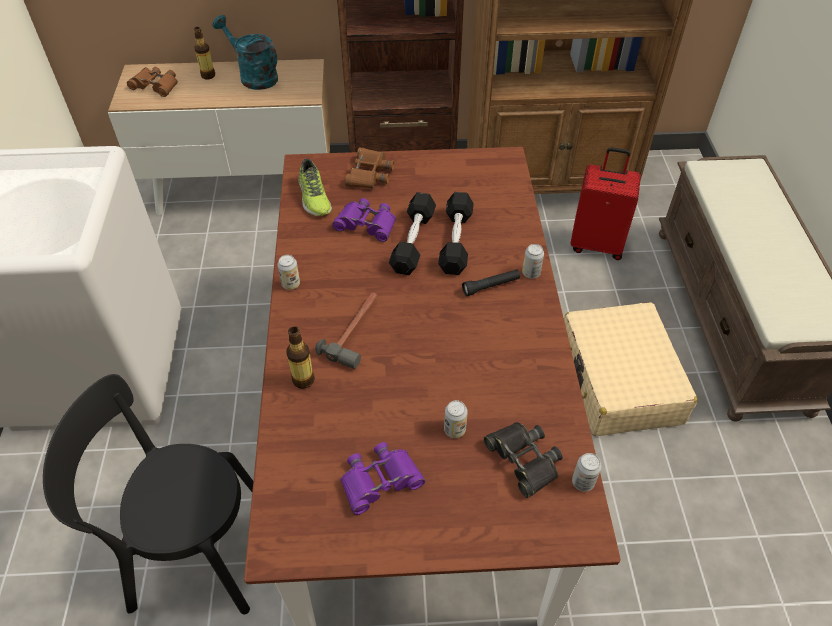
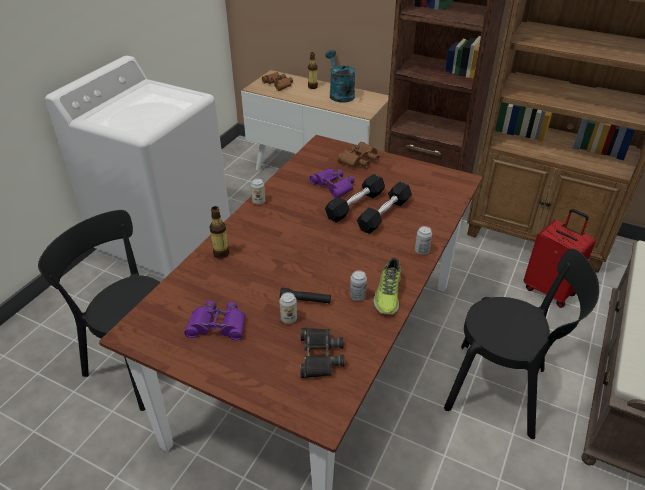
camera: 30 degrees right, 10 degrees down
(313, 197) = (313, 161): shoe -> shoe (387, 294)
(356, 331) = (275, 240): hammer -> none
(491, 286) = (386, 248): black flashlight -> black flashlight (305, 300)
(583, 482) = (349, 388): can -> can (357, 296)
(619, 381) = (501, 390): beige suitcase -> black chair

